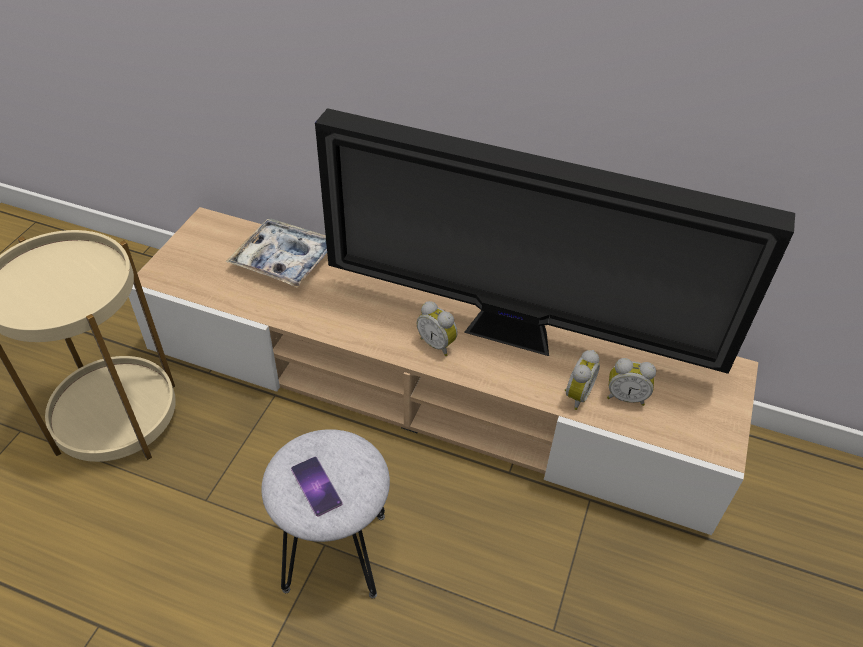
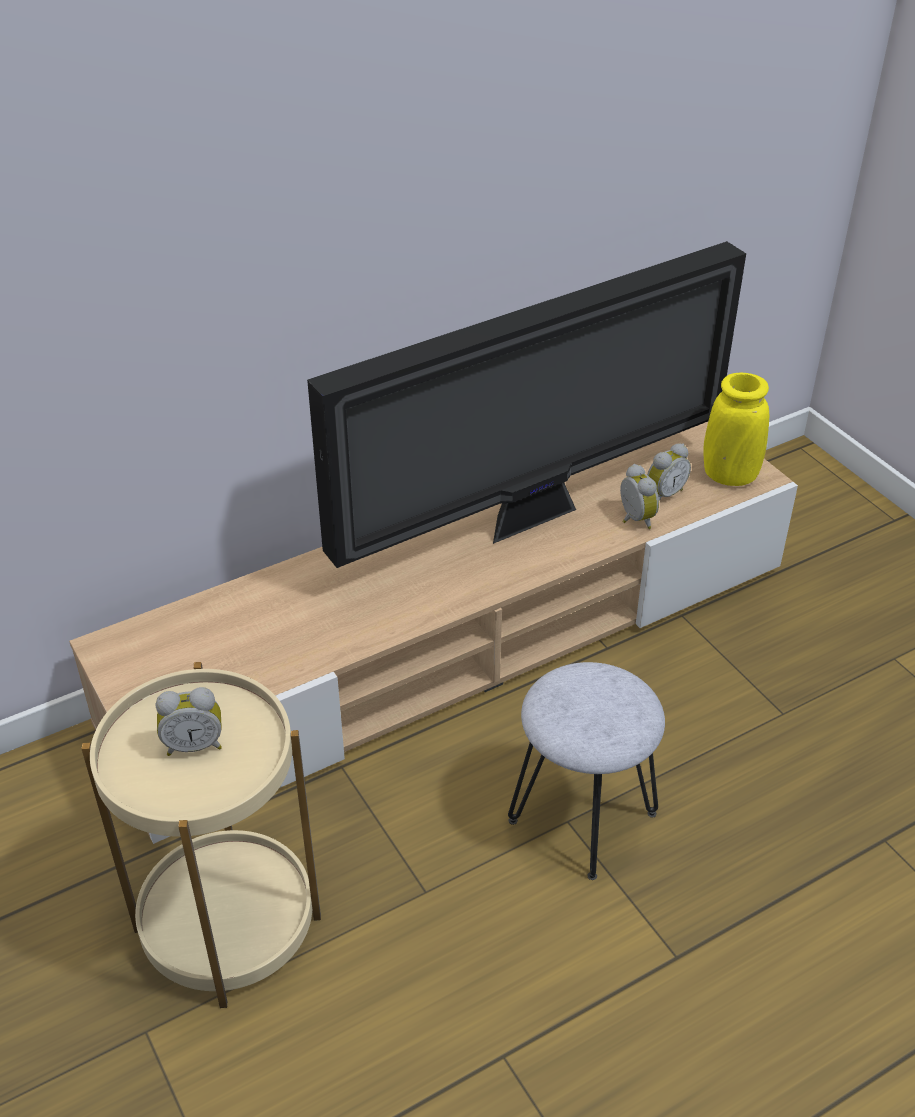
camera: 50 degrees left, 5 degrees down
(284, 260) = (247, 613): tray -> none
(316, 486) = (602, 717): phone -> none
(437, 344) = (489, 567): alarm clock -> alarm clock (194, 744)
(697, 426) = (729, 476): none -> yellow vase

